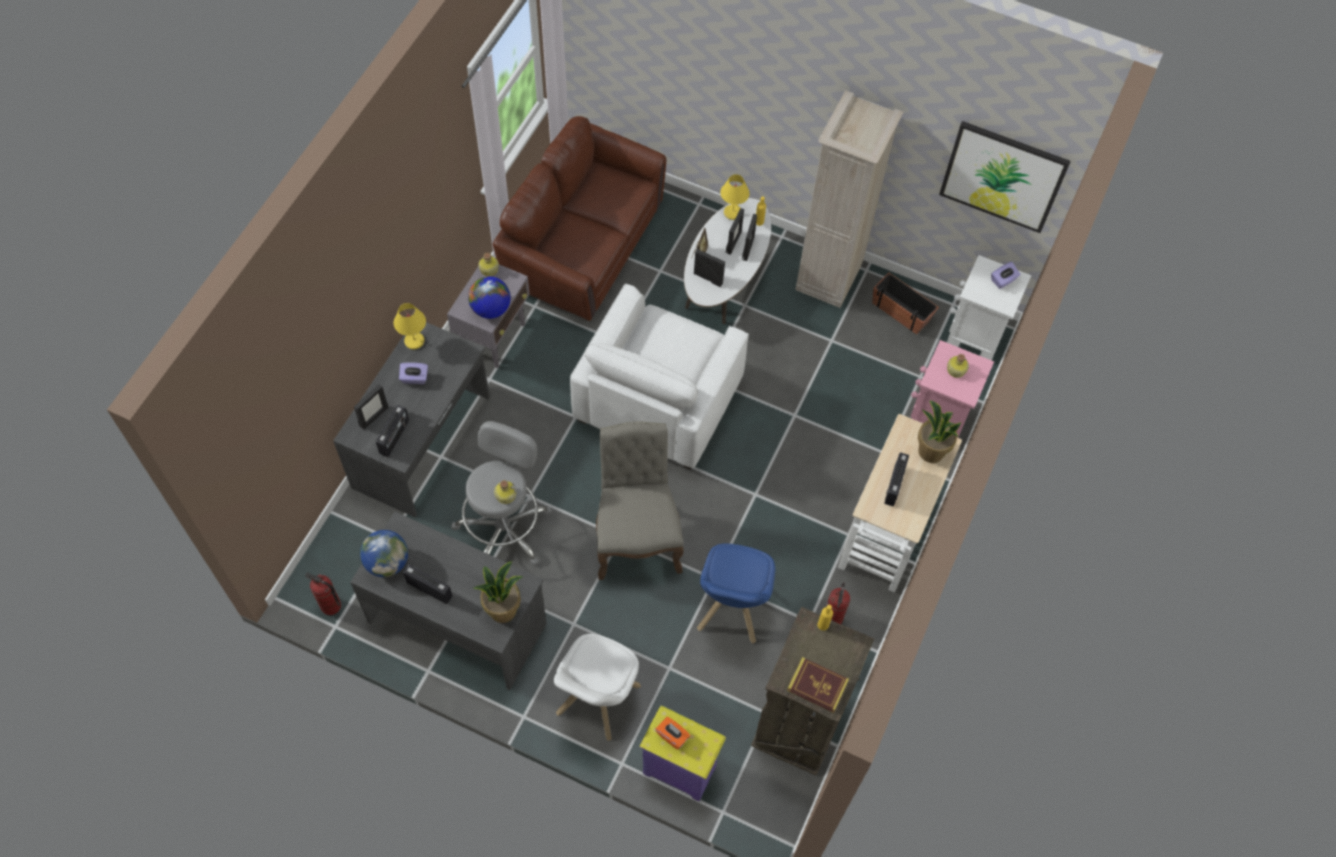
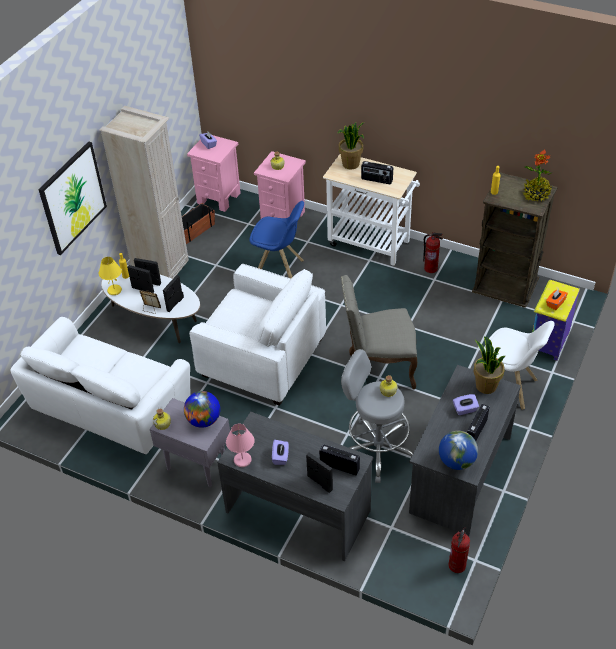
camera: 85 degrees left, 15 degrees down
(414, 341) = (242, 460): yellow table lamp -> pink table lamp
(466, 580) = (465, 409): none -> purple tissue box
(582, 247) = (110, 409): brown sofa -> white sofa
(732, 608) = (429, 317): blue chair -> blue chair (279, 270)
(817, 686) = (536, 194): book -> potted plant
(974, 337) = (219, 198): white nightstand -> pink nightstand
(1003, 176) = (169, 89): picture -> picture (72, 198)

